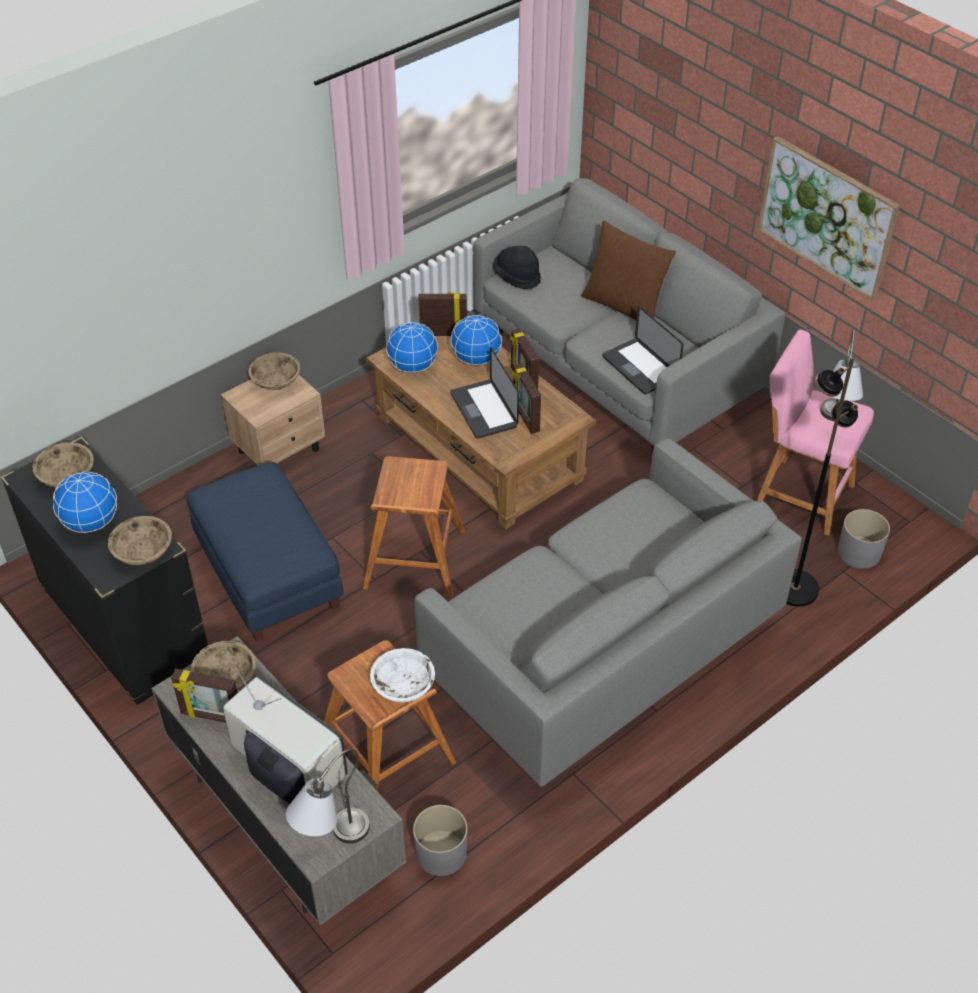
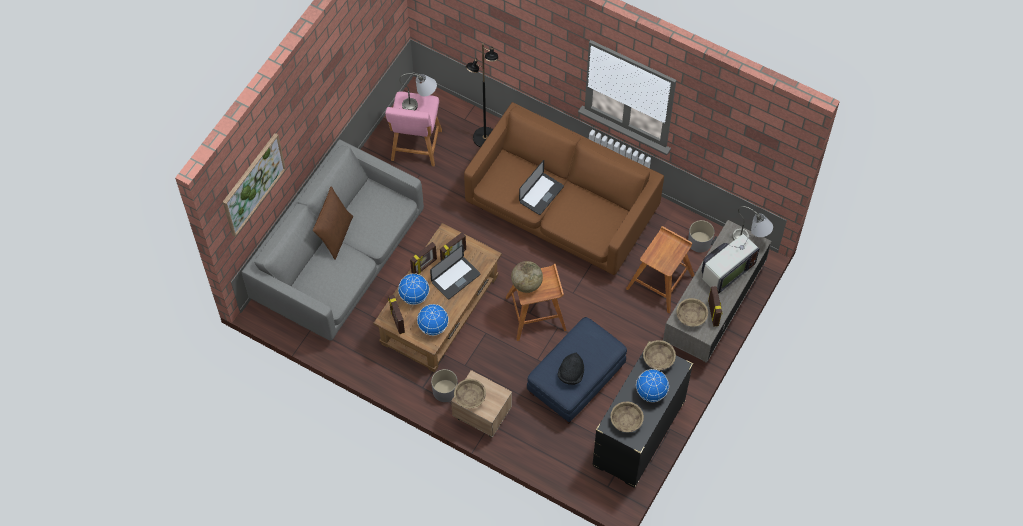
camera: 110 degrees left, 15 degrees up
(286, 769) = (725, 271): television -> television turned 150 degrees counterclockwise
(403, 686) = (663, 242): white bowl -> none
(419, 472) = (526, 284): none -> globe
(517, 277) = (327, 300): black hat -> black hat (571, 373)
(601, 653) = (562, 210): grey sofa -> brown sofa
(640, 367) = (389, 213): laptop -> laptop (541, 194)
(827, 217) = (336, 87): picture -> picture (253, 184)
(859, 553) = (449, 114): grey planter -> grey planter (445, 390)

